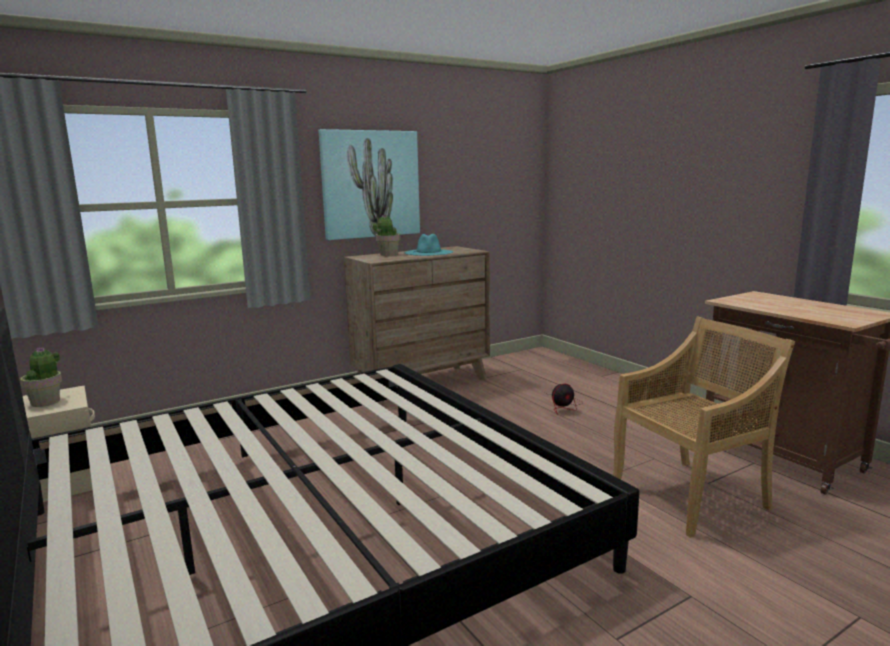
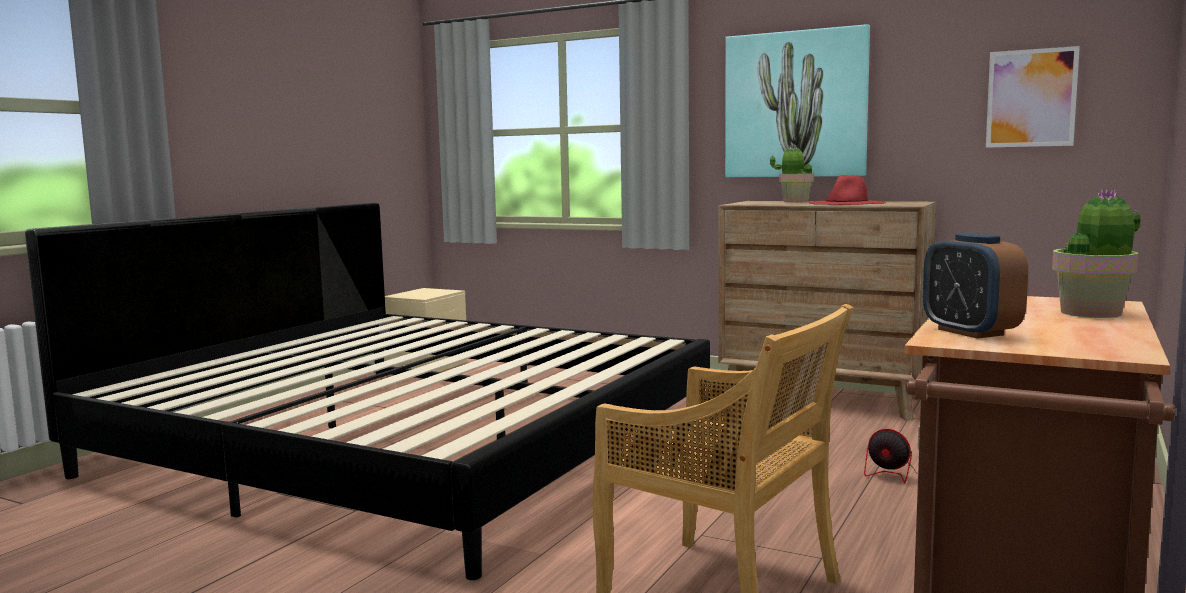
camera: 60 degrees right, 5 degrees down
(46, 402) = (421, 293): potted plant -> potted plant (1092, 313)
(429, 252) = (847, 203): turquoise hat -> red hat
(494, 183) = (1031, 98): none -> picture
(827, 317) = (970, 332): none -> alarm clock

